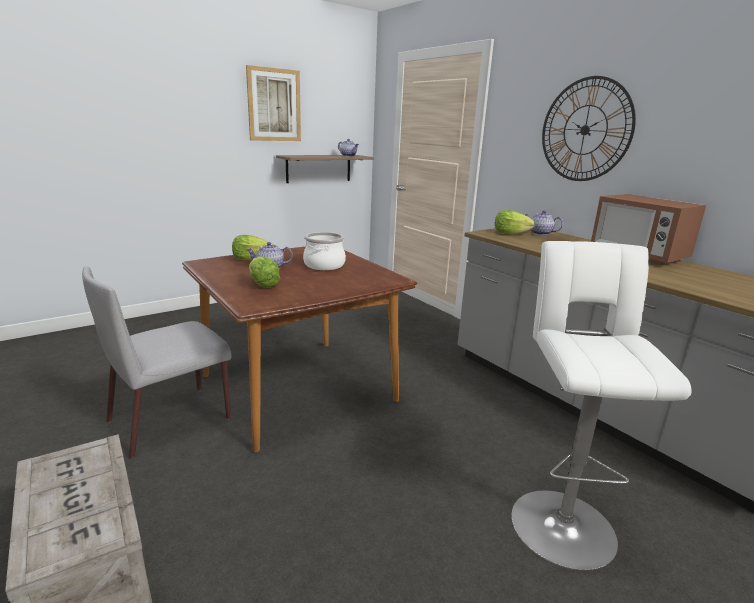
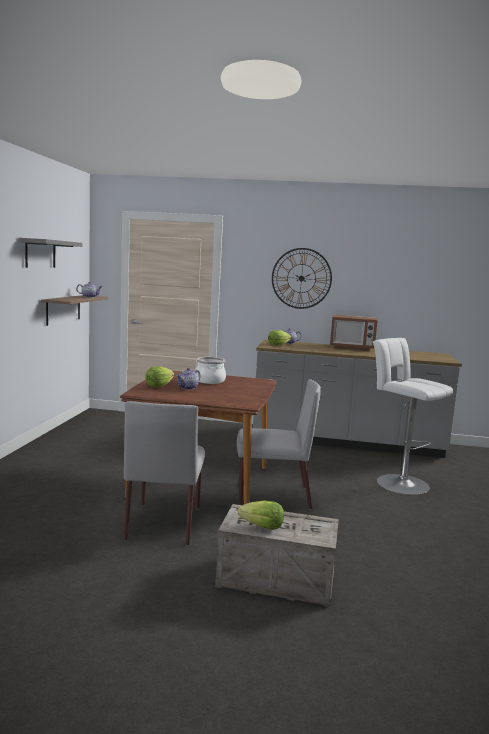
camera: 45 degrees left, 10 degrees down
(263, 285) = (218, 395): lettuce -> lettuce (262, 527)
(274, 105) = (40, 253): picture -> grey shelf
(329, 443) = (272, 496): none -> grey chair

